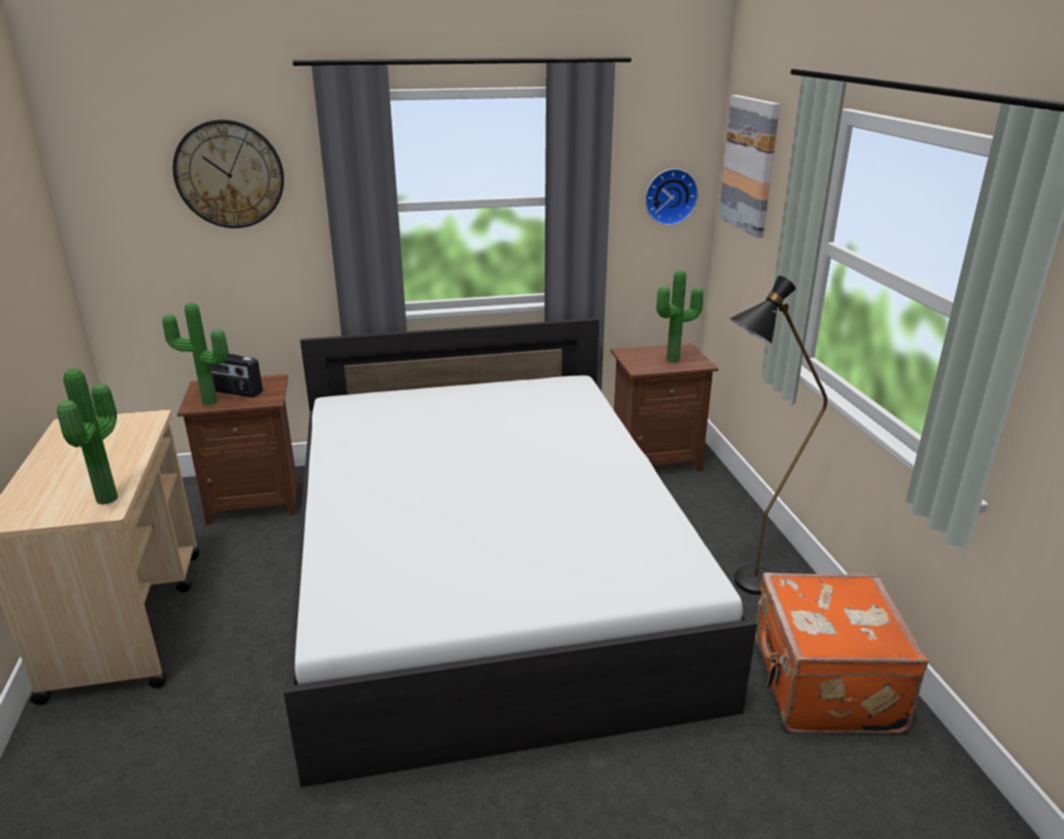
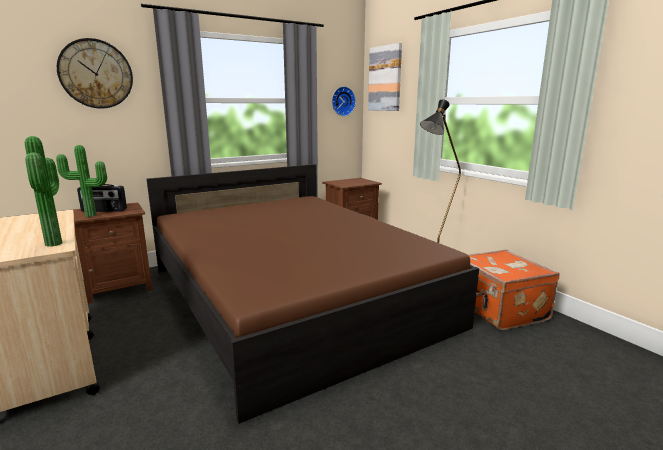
camera: 20 degrees left, 10 degrees down
(486, 571) = (292, 296): white bed -> brown bed
(675, 361) = (358, 182): potted plant -> none

